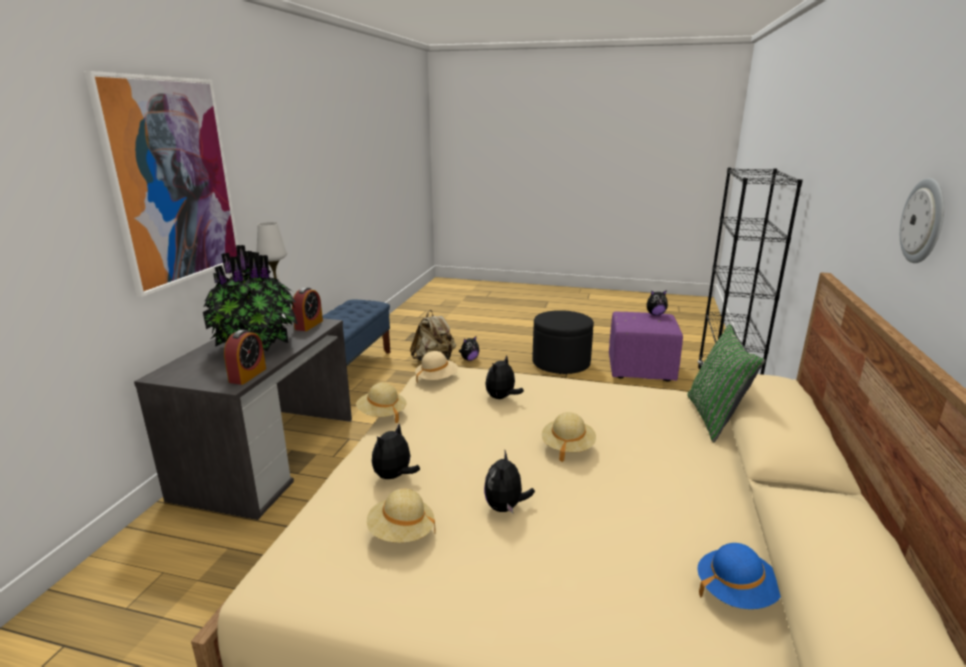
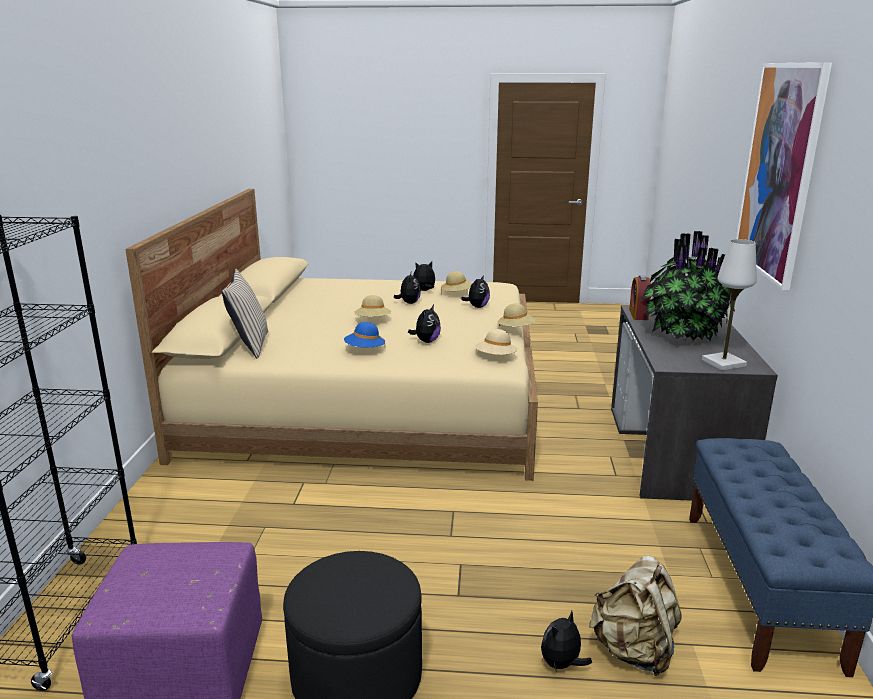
camera: 170 degrees right, 0 degrees up
(309, 325) = (680, 360): alarm clock -> none
(655, 314) = (130, 604): plush toy -> plush toy (424, 291)
(715, 418) = (249, 345): green pillow -> beige pillow
(735, 592) = (307, 291): blue hat -> blue hat (365, 350)
(924, 221) = (161, 160): wall clock -> none

